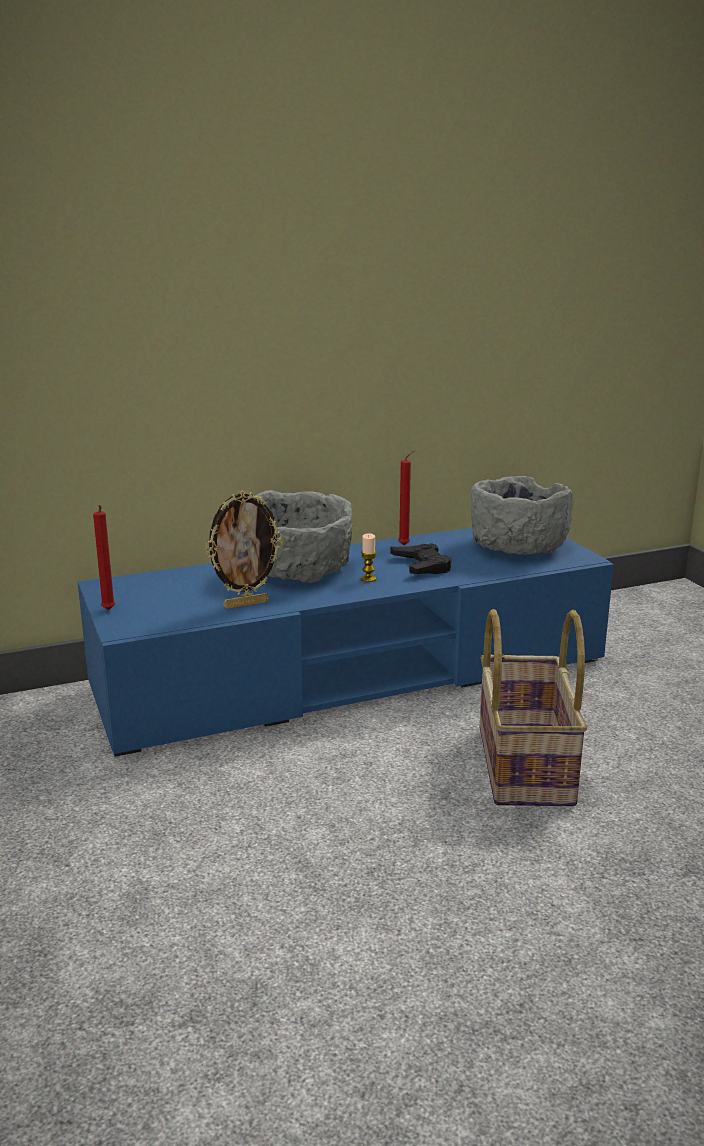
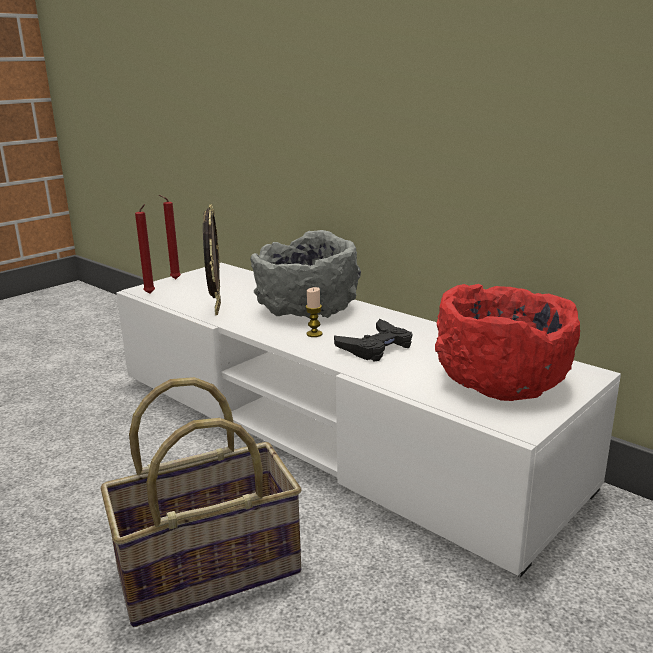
camera: 65 degrees right, 0 degrees up
(246, 604) = (216, 308): picture frame -> picture frame turned 135 degrees counterclockwise
(352, 674) = (328, 427): blue tv stand -> white tv stand
(406, 545) = (425, 330): red candle -> red candle (150, 294)
(517, 546) = (501, 380): grey bowl -> red bowl

